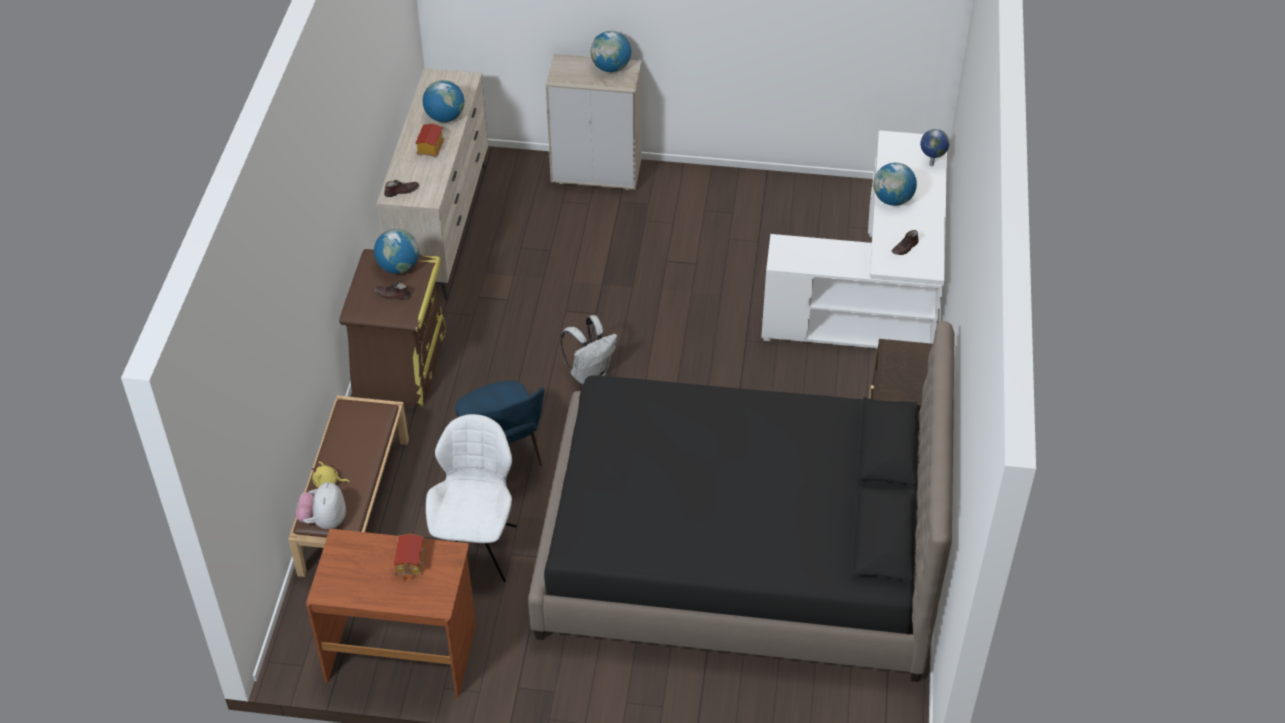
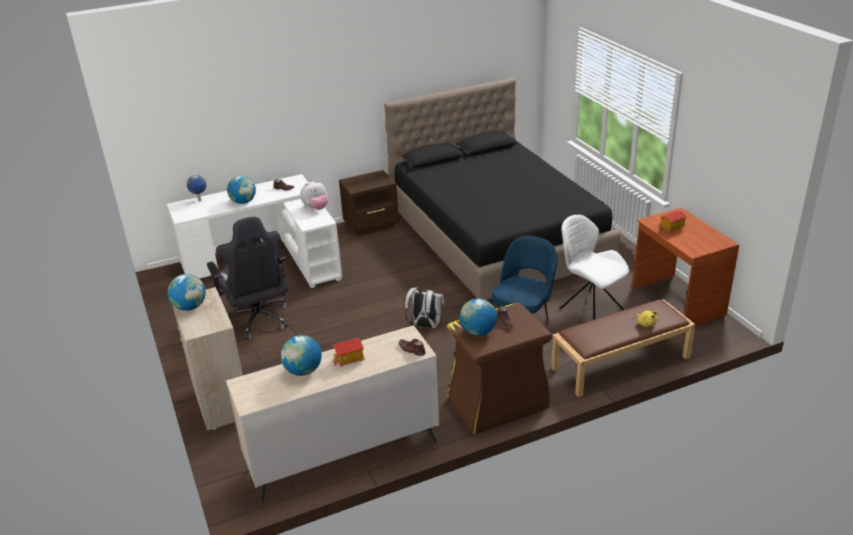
camera: 120 degrees left, 15 degrees down
(324, 521) = (669, 312): plush toy -> plush toy (316, 208)
(477, 547) = (589, 308): white chair -> white chair turned 75 degrees clockwise
(737, 242) = (257, 318): none -> black office chair

